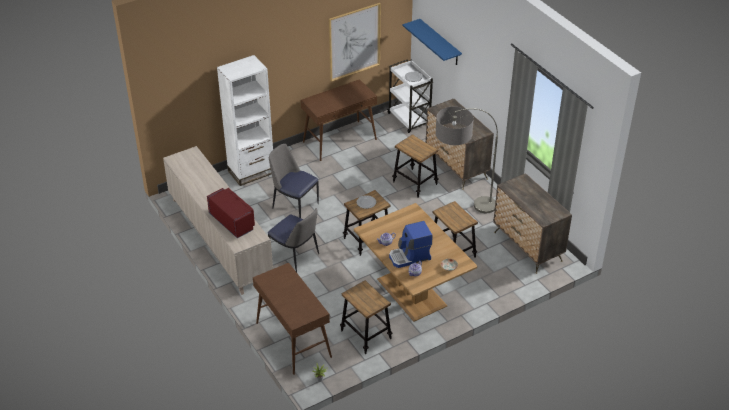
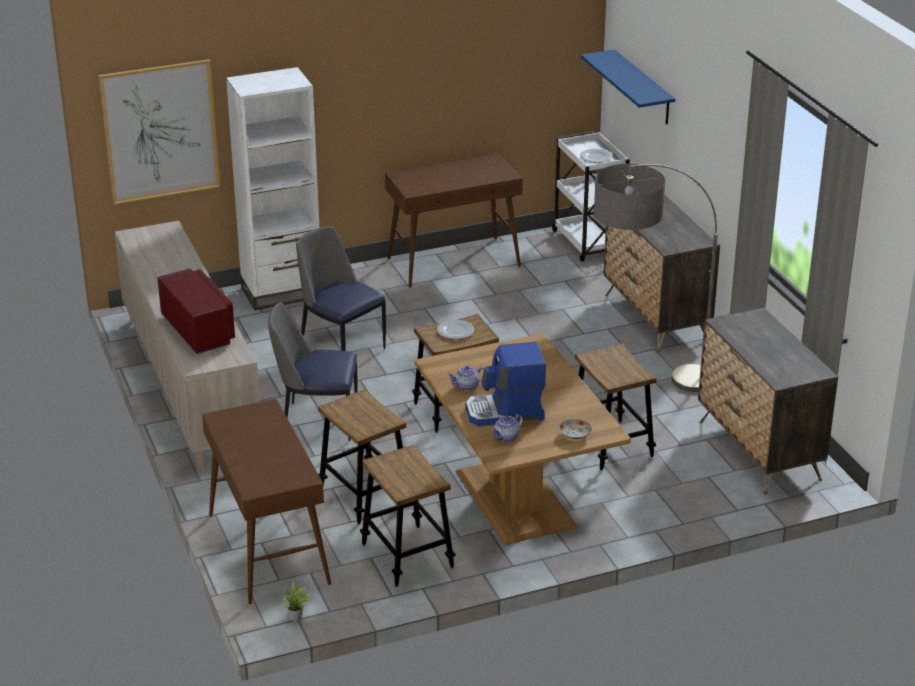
camera: 10 degrees right, 10 degrees down
(295, 256) = (317, 422): chair -> chair turned 135 degrees clockwise
(354, 42) = (491, 79): picture -> picture (160, 131)
(415, 183) = (571, 334): stool -> stool (364, 496)

